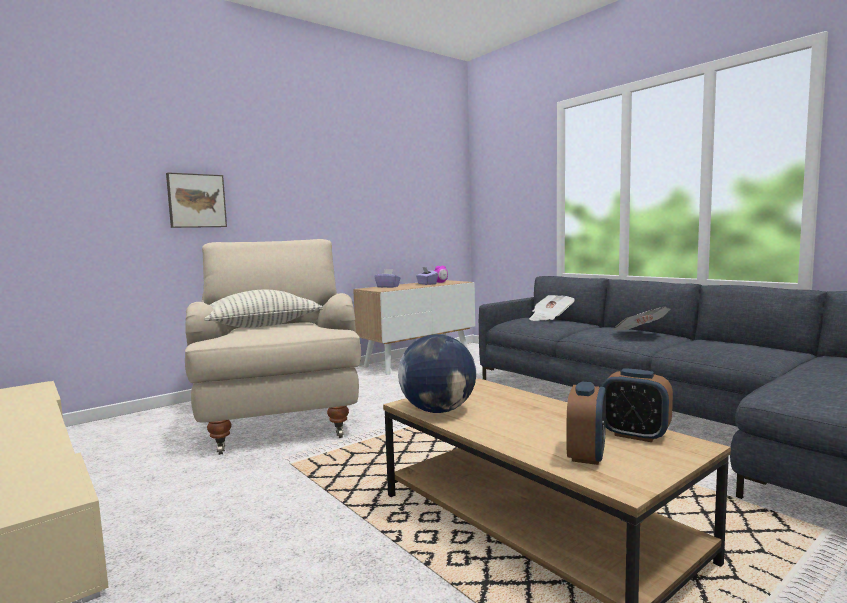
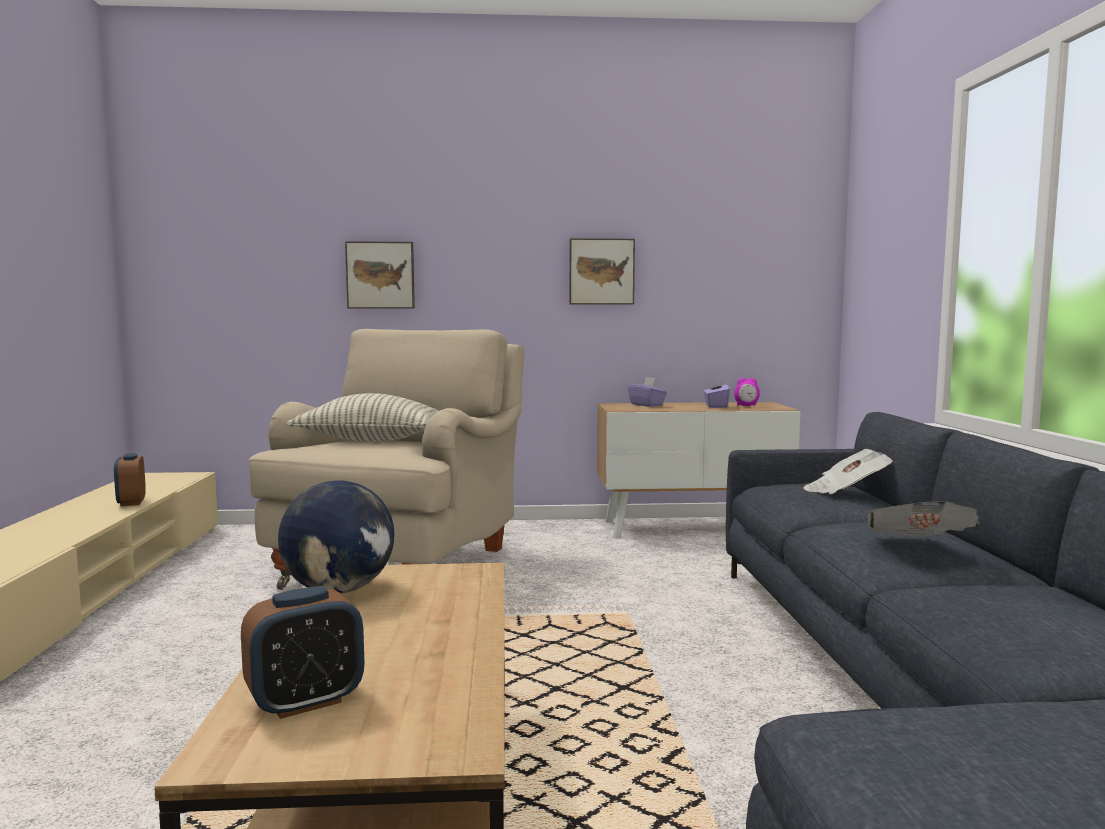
camera: 35 degrees right, 0 degrees up
(349, 200) = (601, 272): none -> picture
(635, 435) = (437, 702): alarm clock -> alarm clock (131, 502)

